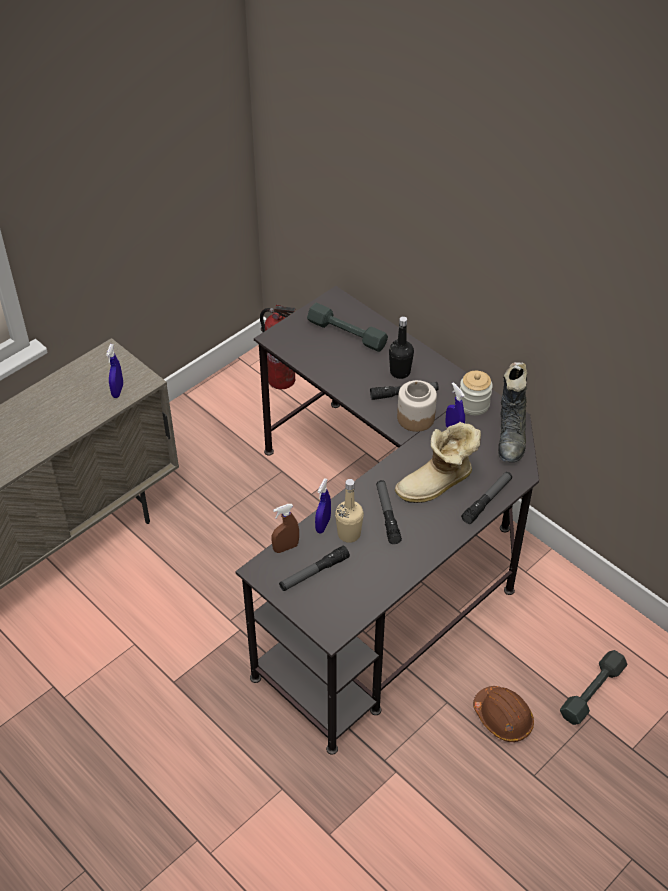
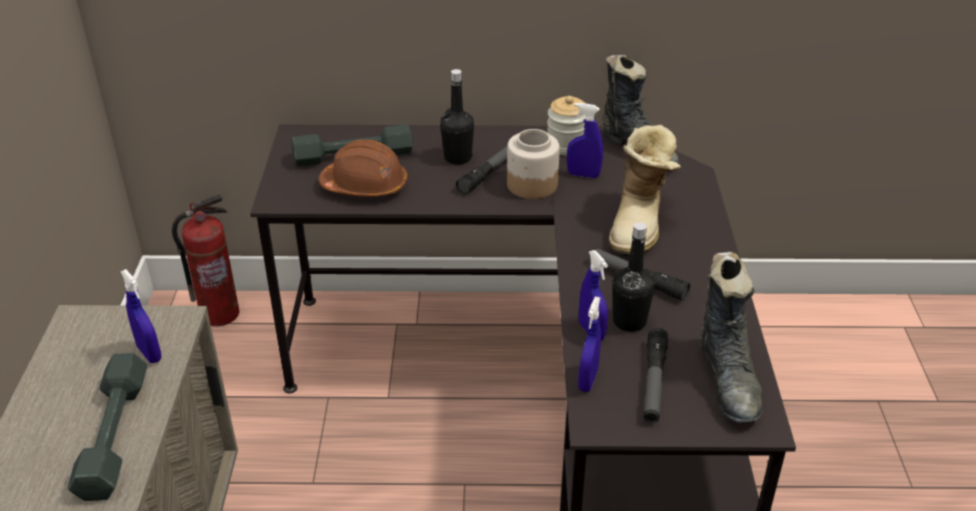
camera: 45 degrees left, 10 degrees down
(285, 547) = (588, 380): brown spray bottle -> blue spray bottle
(349, 534) = (629, 321): beige bottle -> black bottle
(350, 600) = (728, 380): none -> black boot
(487, 500) = (701, 209): flashlight -> none
(503, 718) = (823, 459): brown hard hat -> brown hard hat (365, 186)
(592, 691) = (850, 380): grey dumbbell -> grey dumbbell (113, 435)

